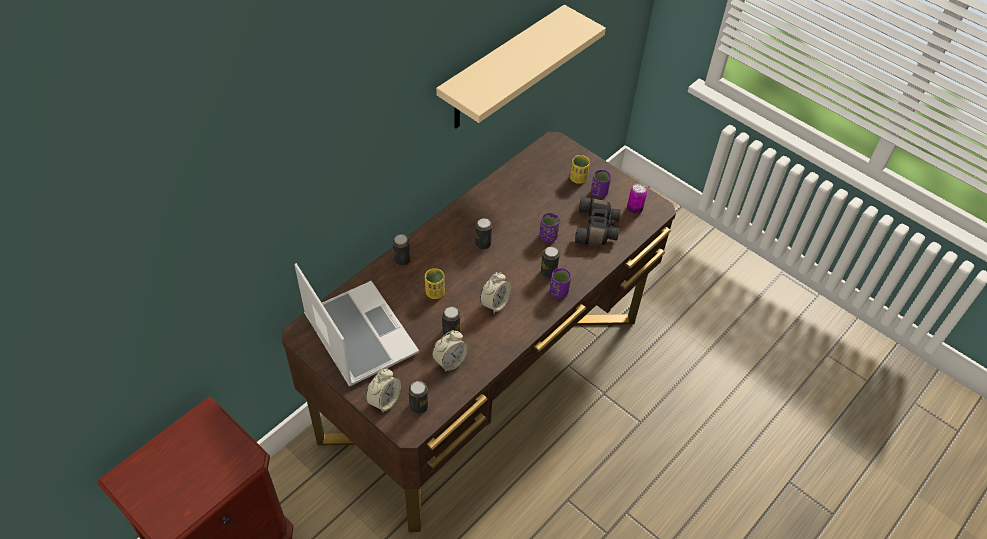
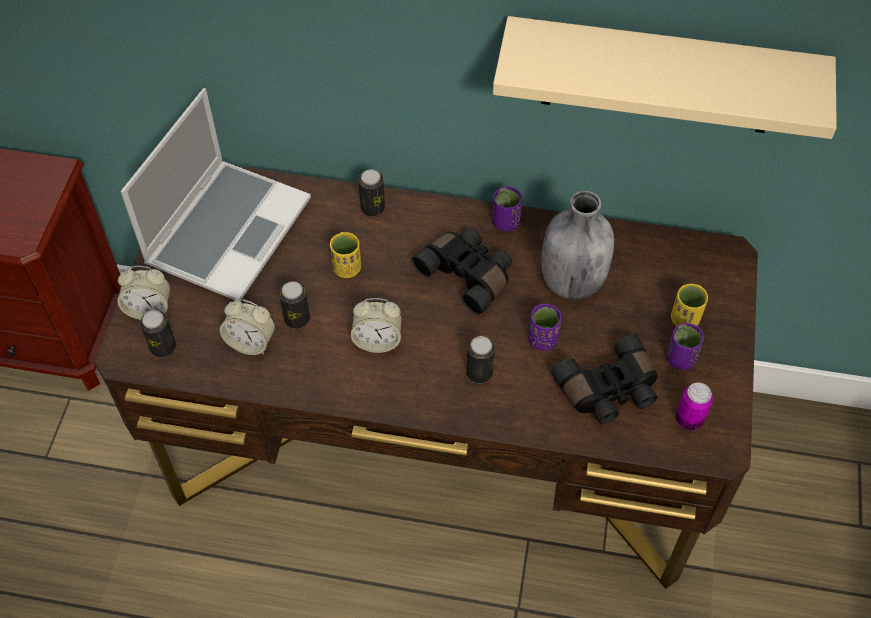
camera: 60 degrees right, 5 degrees up
(483, 244) = (468, 274): can -> black binoculars
(521, 206) = (571, 280): none -> grey bottle
(558, 292) = (453, 403): purple cup -> purple cup (505, 222)

